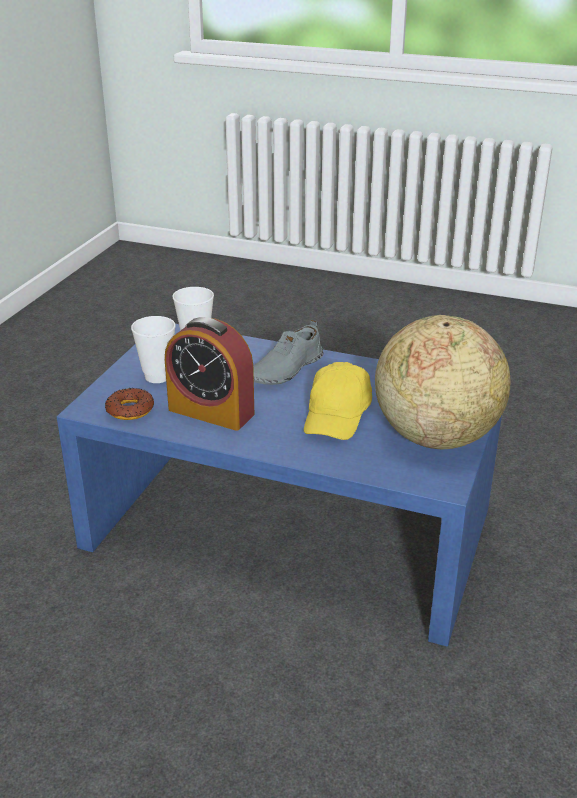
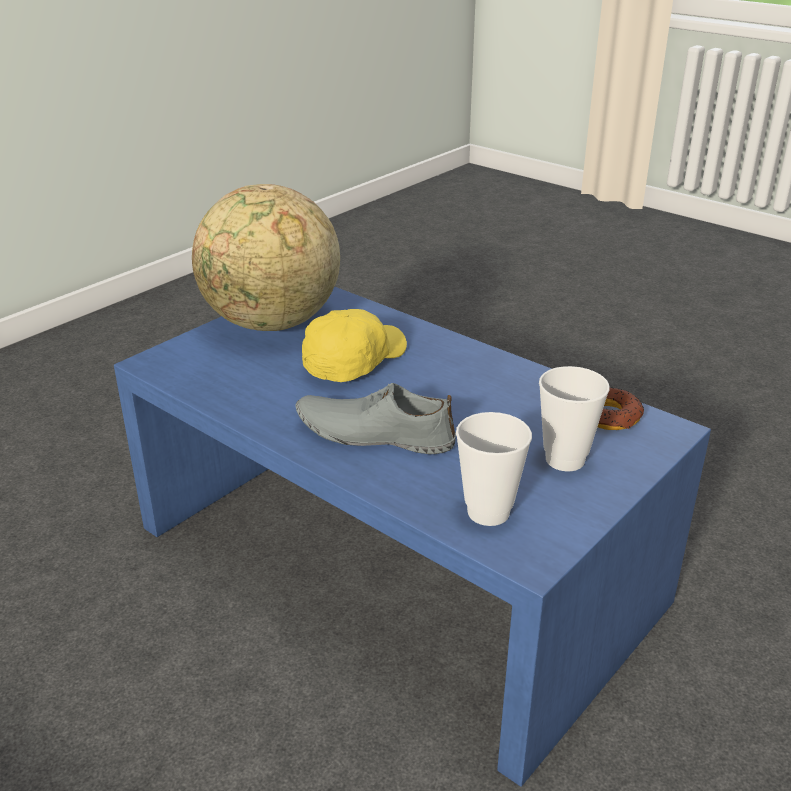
camera: 160 degrees left, 0 degrees up
(211, 412) = (502, 393): alarm clock -> none
(283, 370) = (374, 434): grey shoe -> grey shoe turned 135 degrees counterclockwise

